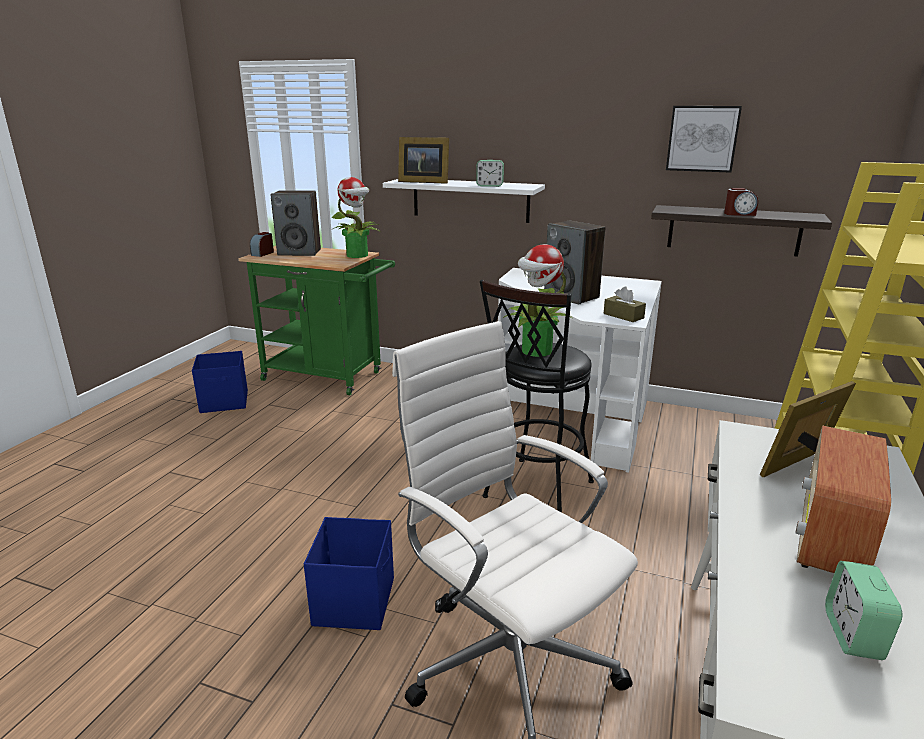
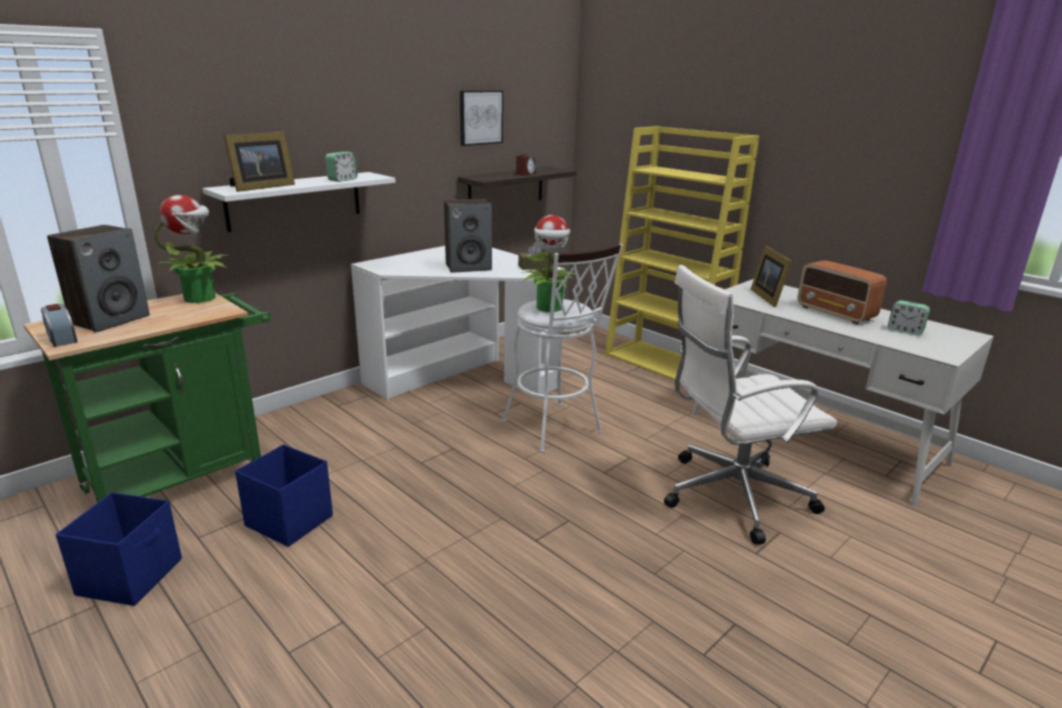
camera: 65 degrees left, 0 degrees up
(355, 601) = (640, 547): blue storage box -> blue storage box (289, 520)
(534, 493) = (556, 430): black stool -> white stool

